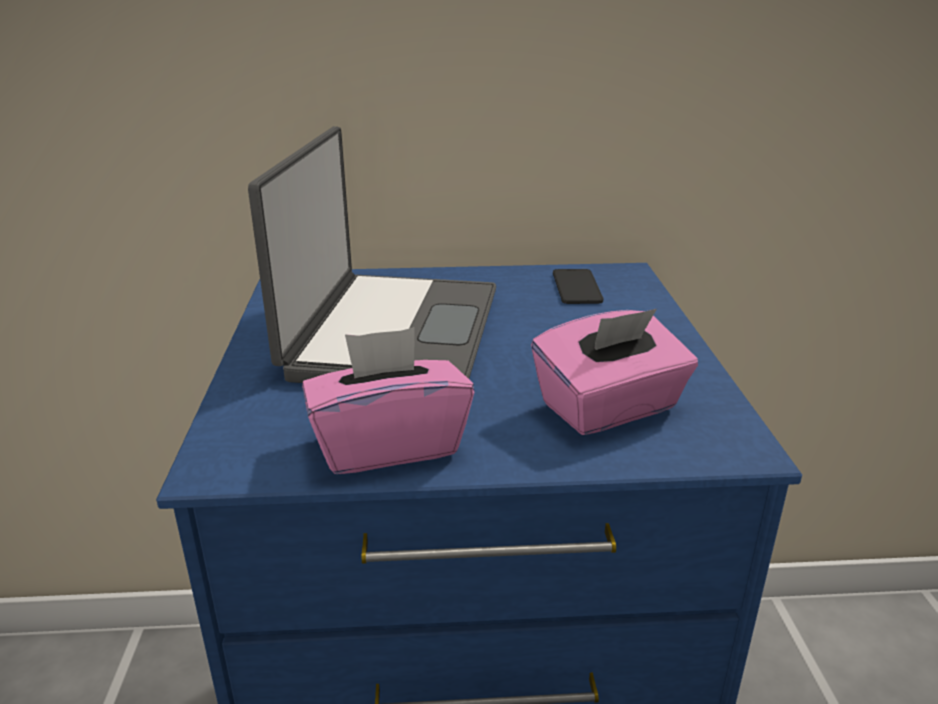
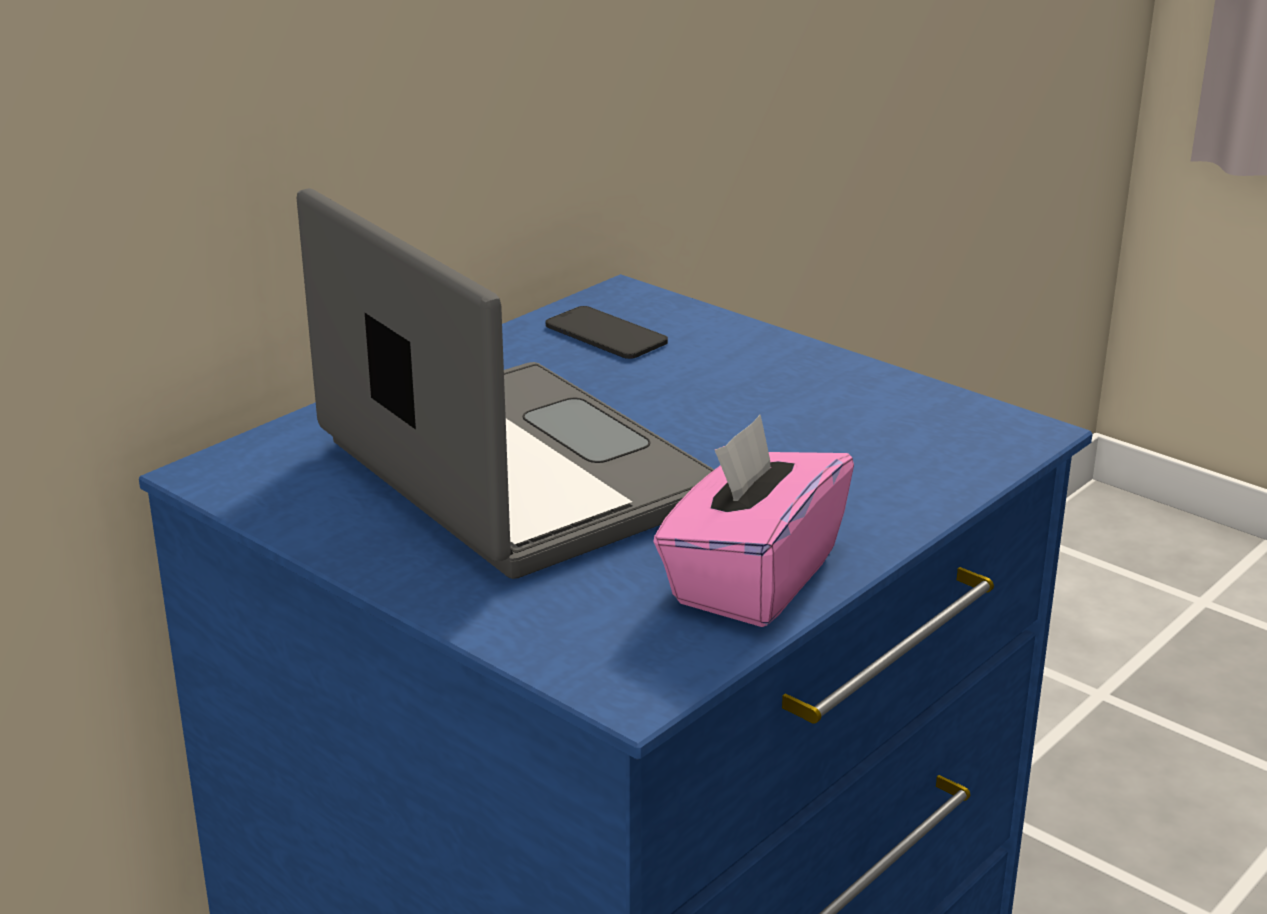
camera: 45 degrees left, 0 degrees up
(610, 408) = (872, 447): pink tissue box -> none

